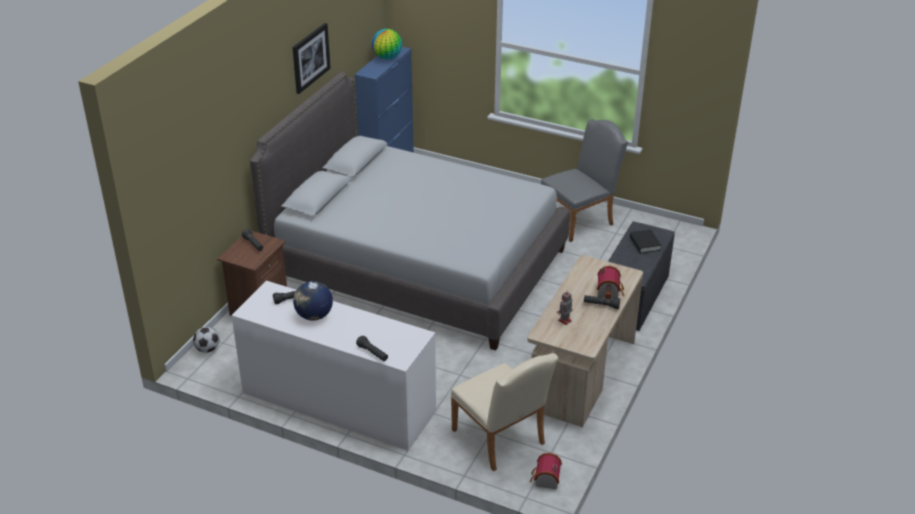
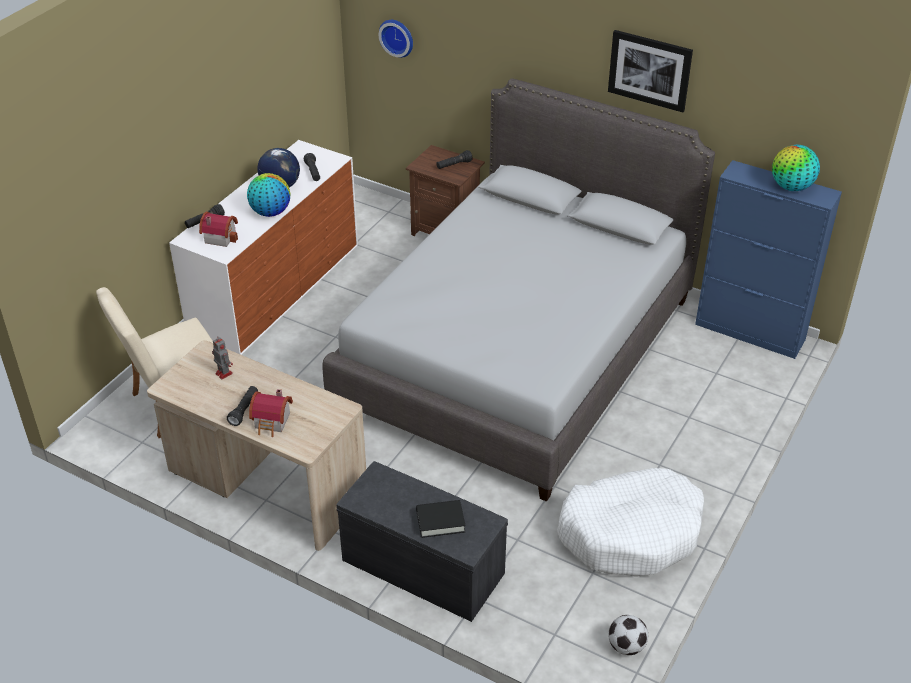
camera: 95 degrees right, 5 degrees up
(180, 192) = (397, 37): none -> wall clock
(207, 349) = (379, 203): football -> football (626, 646)
(356, 316) = (270, 212): none -> globe
(545, 480) = (103, 432): toy house -> toy house (220, 236)
(580, 219) = (631, 532): grey chair -> white dog bed

